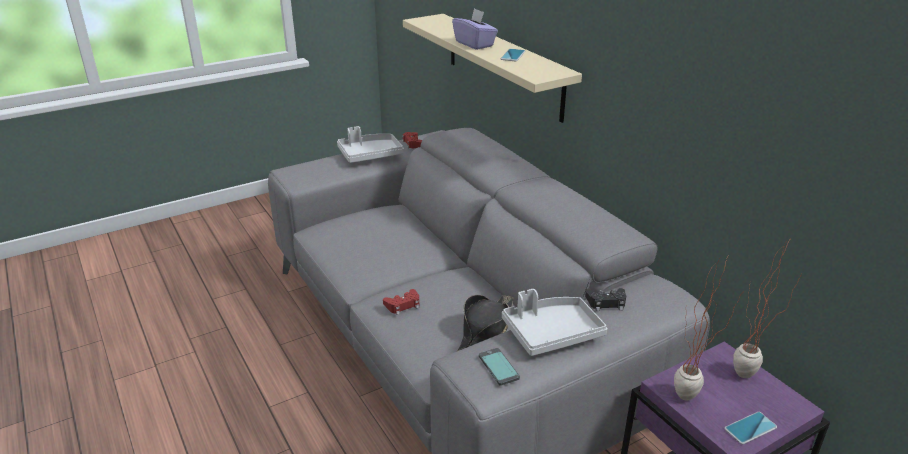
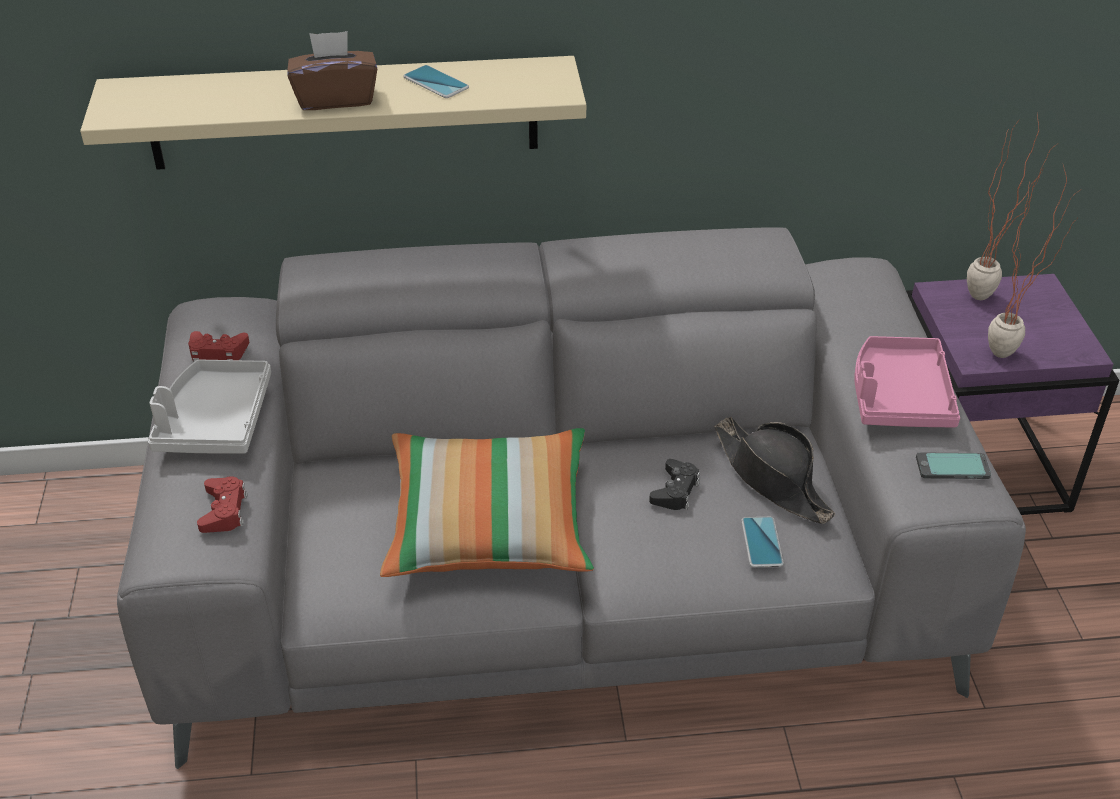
camera: 65 degrees left, 10 degrees up
(386, 254) = (489, 525): none -> pillow
(403, 305) = (659, 546): red game controller -> red game controller (224, 510)
(474, 44) = (335, 98): purple tissue box -> brown tissue box
(551, 333) = (899, 396): grey tray -> pink tray
(606, 302) = (853, 327): black game controller -> black game controller (675, 491)
(750, 428) = (1065, 332): phone -> phone (762, 542)

